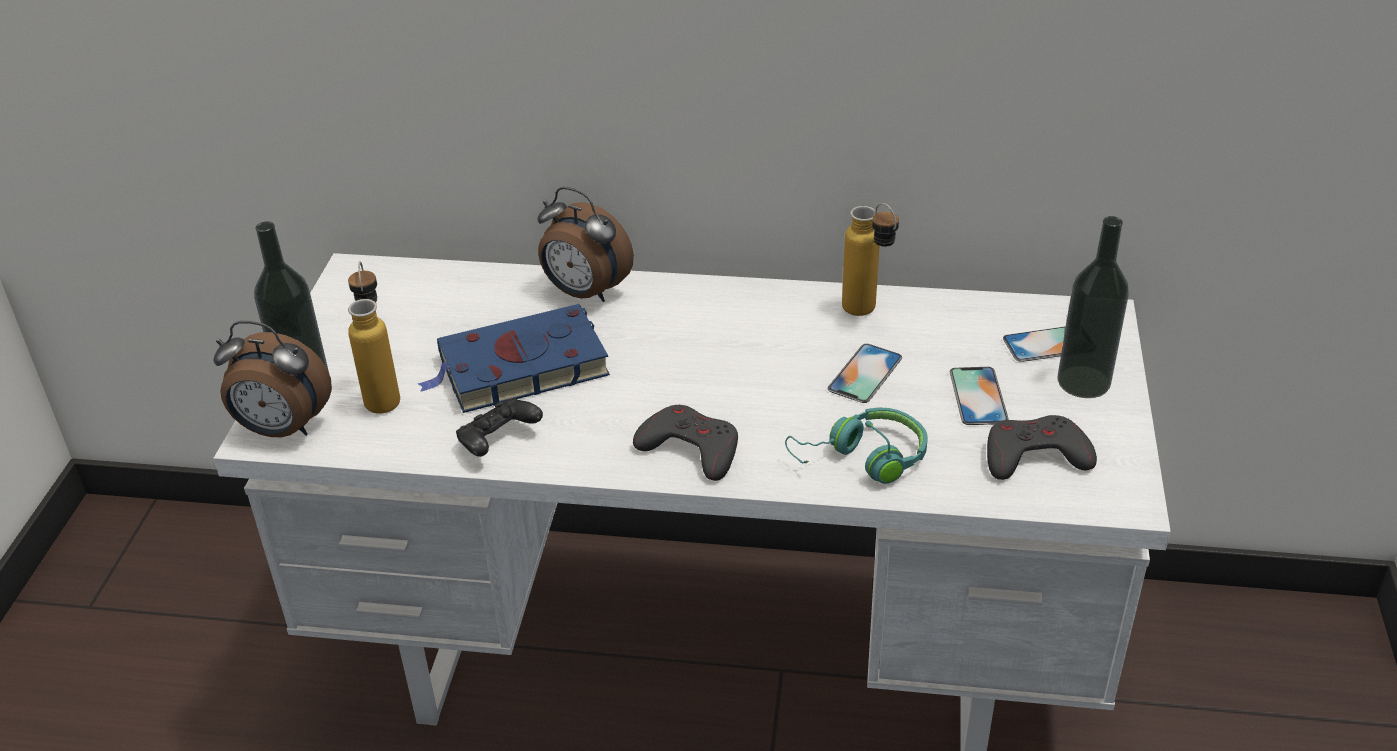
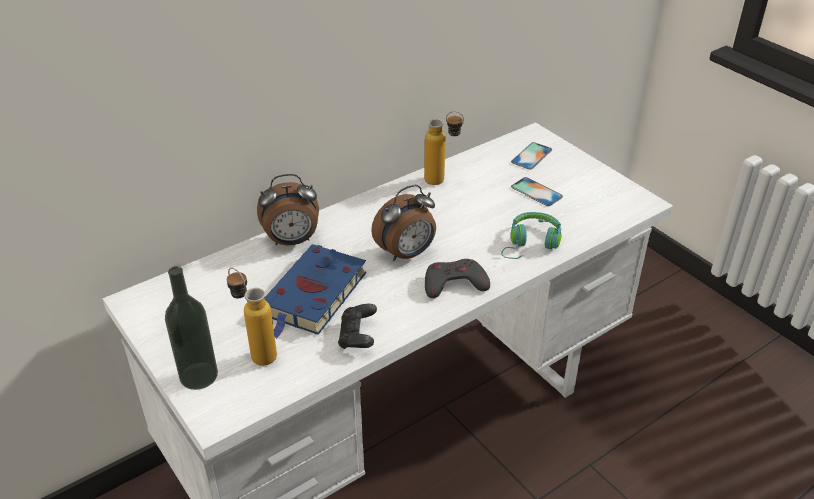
camera: 45 degrees left, 0 degrees up
(282, 429) = (224, 407): alarm clock -> alarm clock (406, 254)
(865, 374) = (479, 207): phone -> none
(1034, 456) = (590, 204): grey game controller -> none
(1083, 382) = (565, 164): bottle -> none

